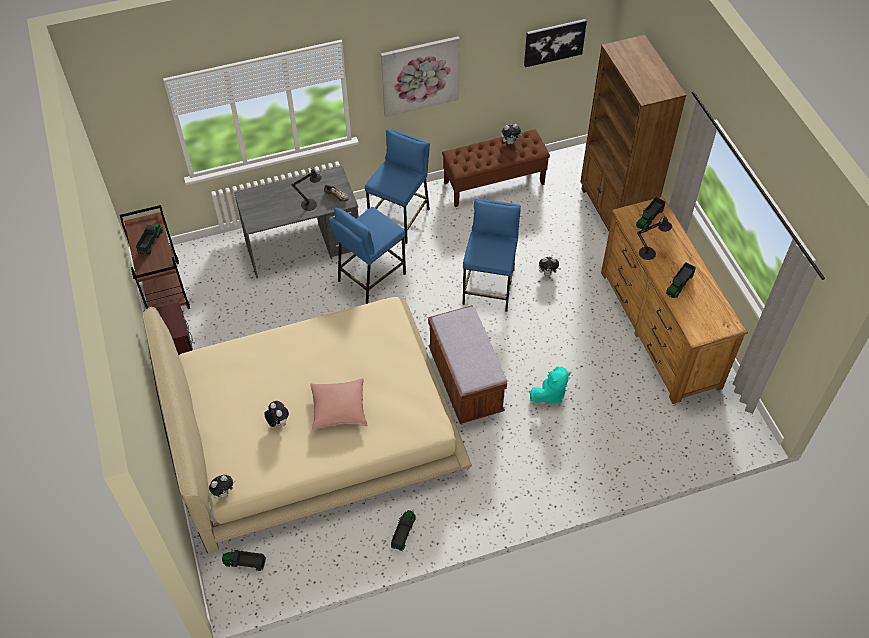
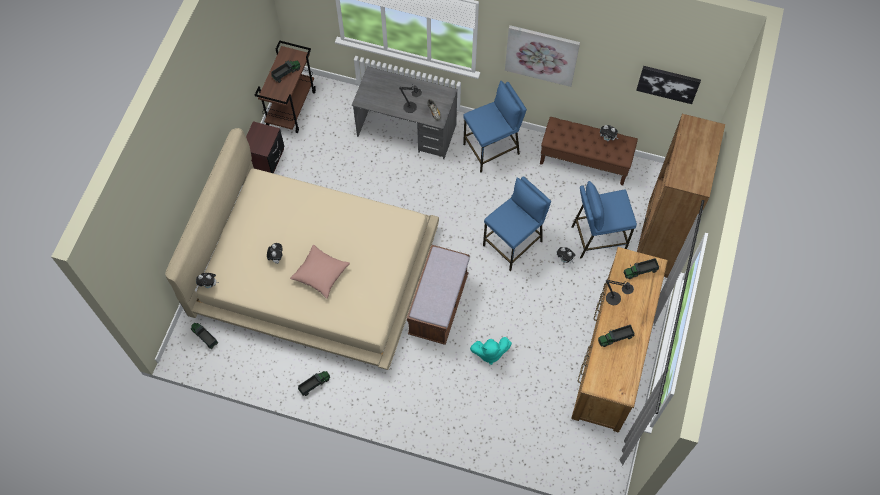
camera: 35 degrees right, 10 degrees up
(371, 277) = (435, 183): blue stool -> blue stool (598, 238)

